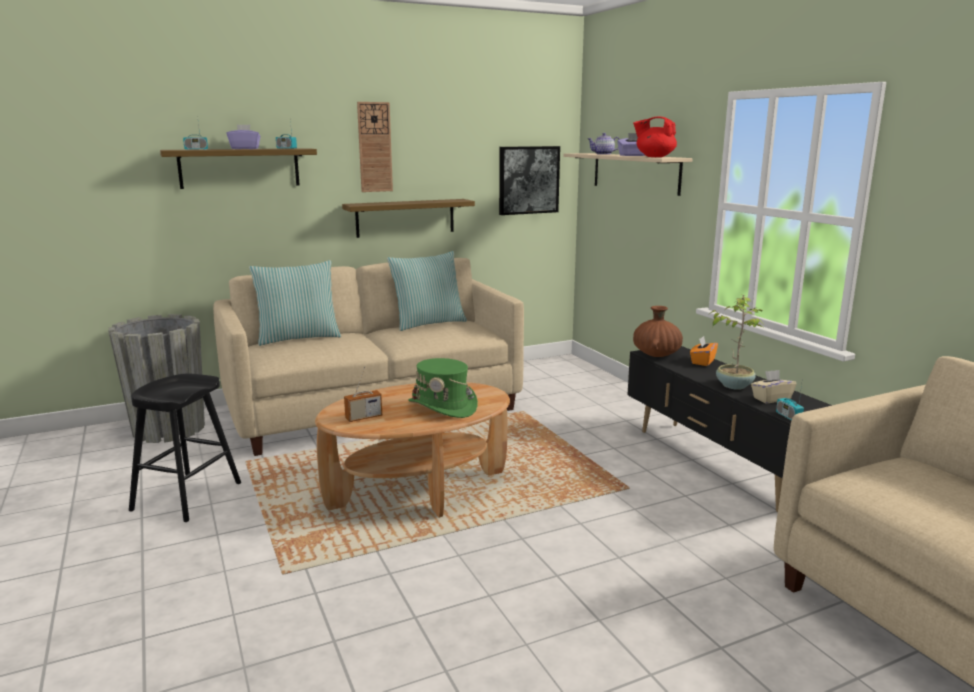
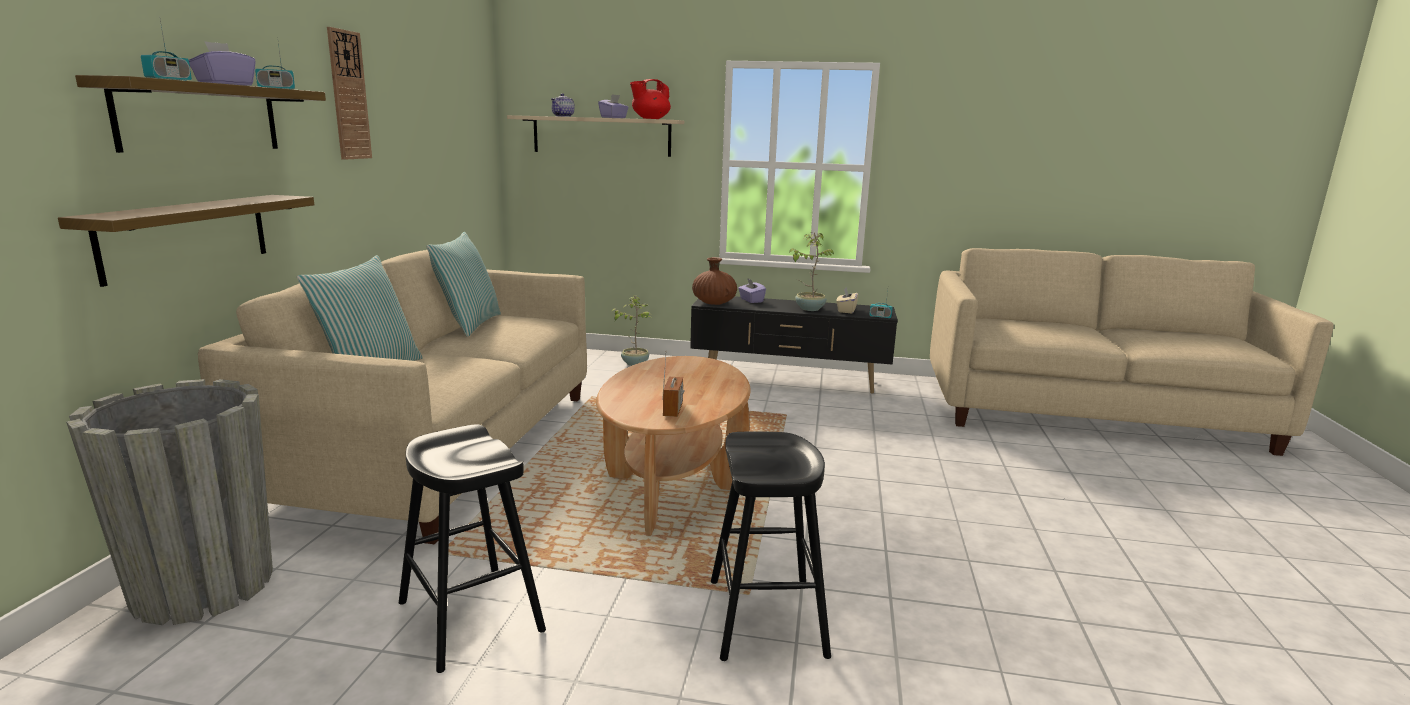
camera: 55 degrees left, 0 degrees up
(258, 591) = (766, 617): none -> black stool
(405, 217) = (383, 195): shelf -> shelf (187, 236)
(443, 407) = (698, 380): green hat -> none
(528, 180) = (470, 146): picture -> none
(619, 398) = (635, 363): none -> potted plant
(702, 361) = (751, 300): orange tissue box -> purple tissue box

